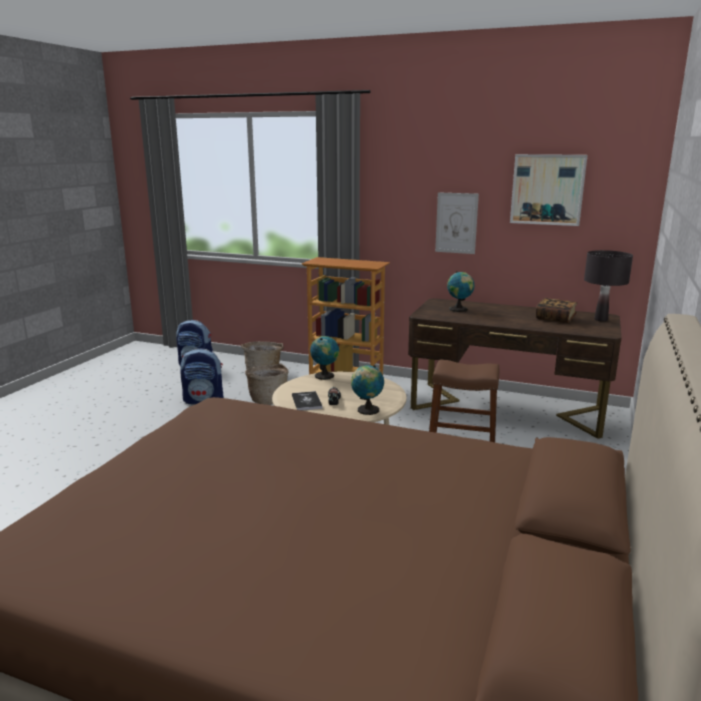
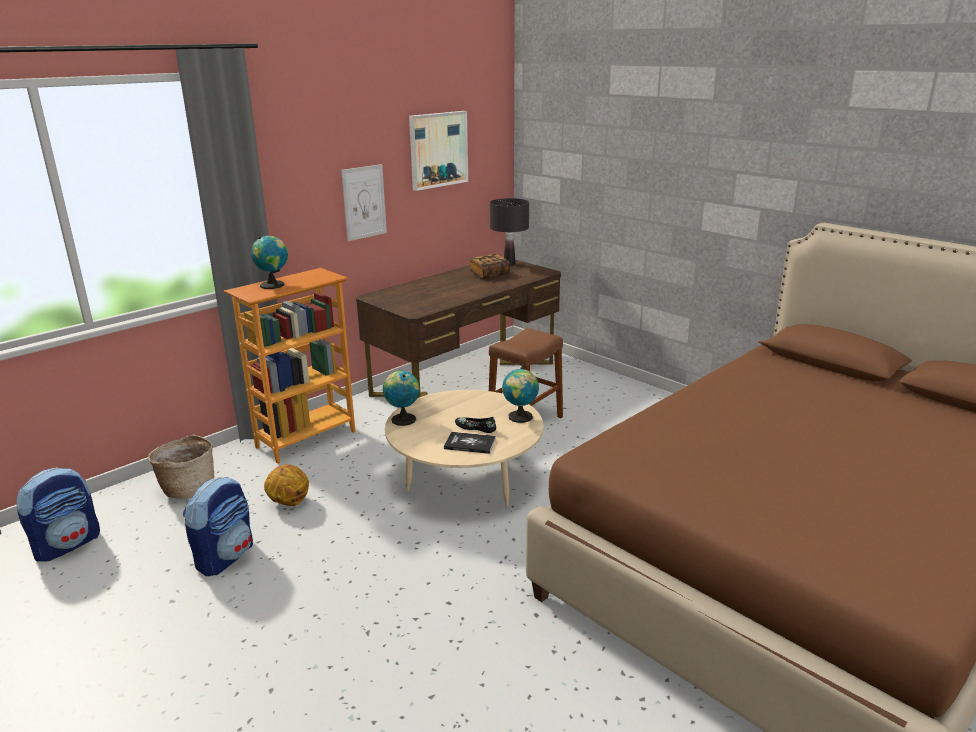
camera: 65 degrees left, 5 degrees up
(268, 400) = (288, 503): basket -> basketball
(459, 309) = (415, 296): globe -> globe (274, 285)

